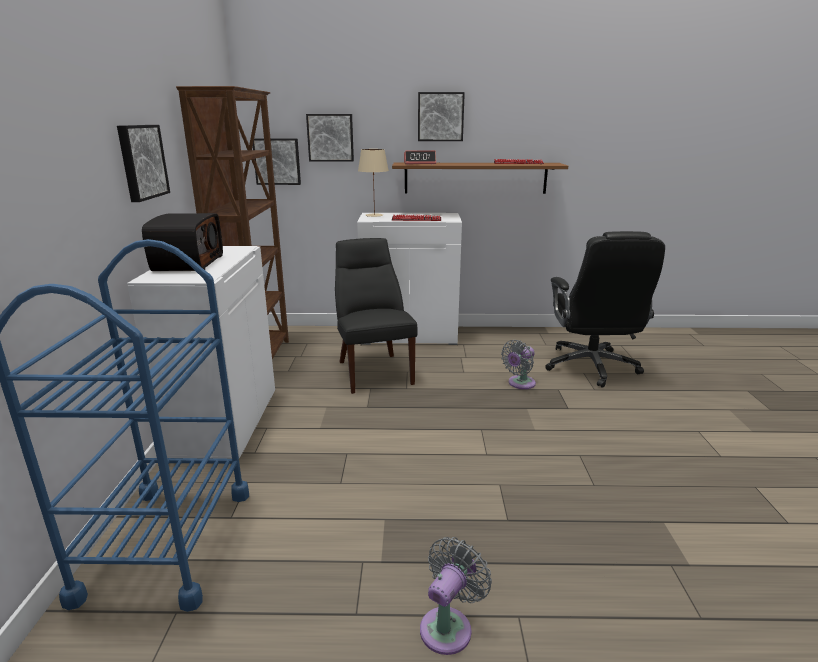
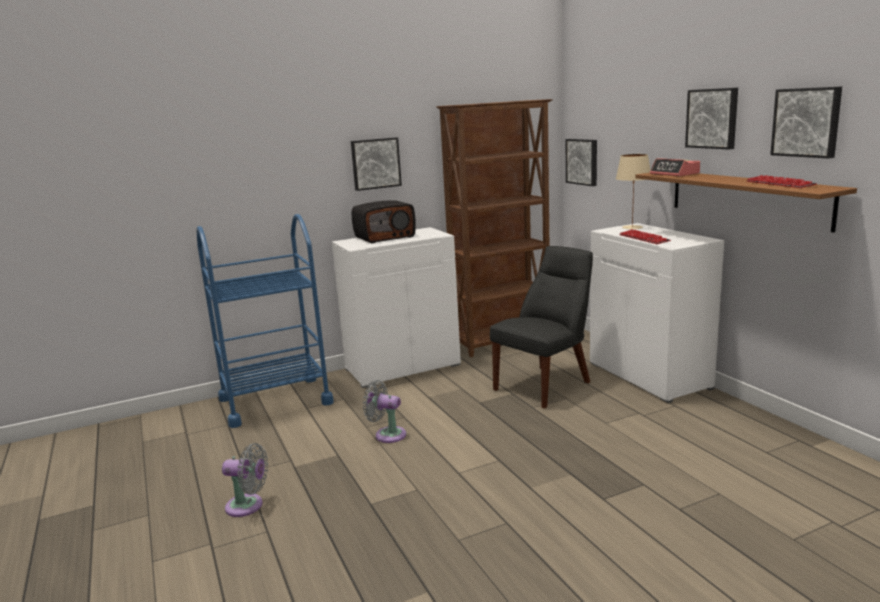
camera: 65 degrees right, 5 degrees down
(330, 137) = (619, 140): picture -> picture (807, 122)
(519, 384) = (623, 458): grey fan -> grey fan (387, 434)
(591, 367) = (748, 496): black office chair -> none

